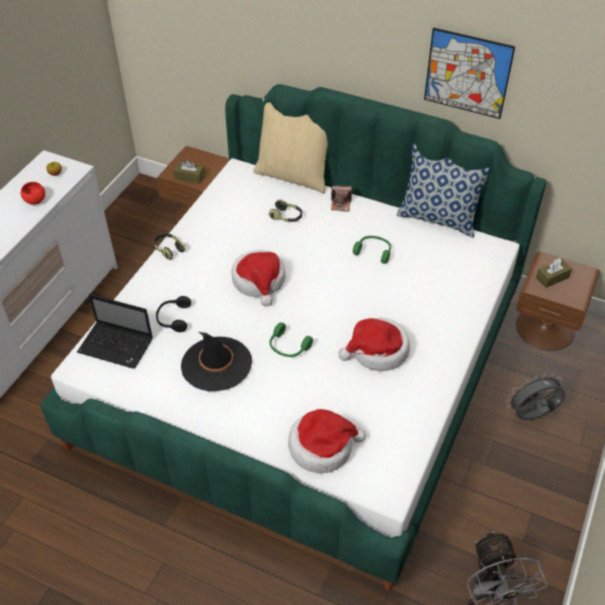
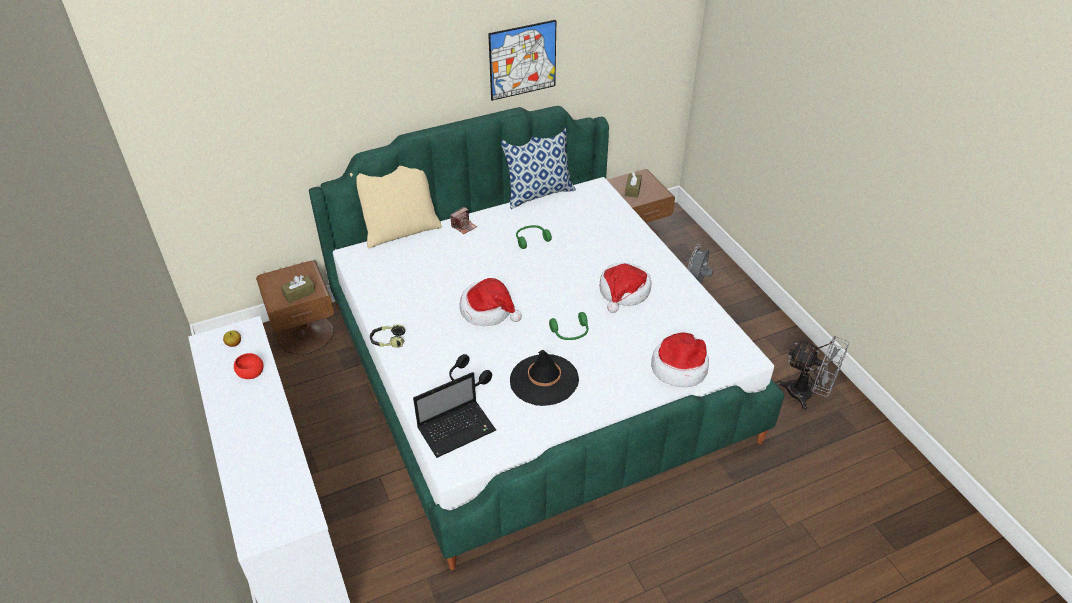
camera: 50 degrees left, 5 degrees down
(286, 217) = (440, 259): headphones -> none

